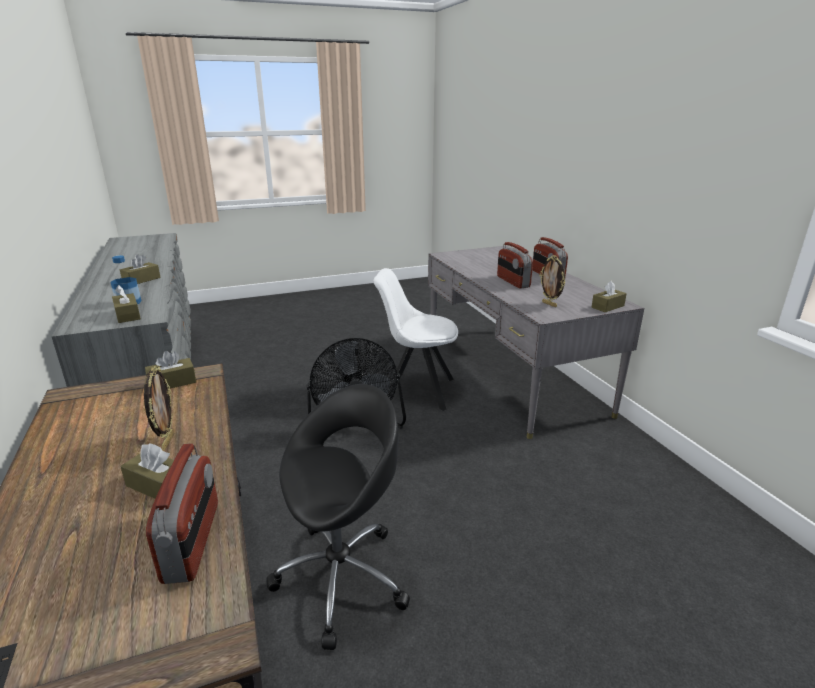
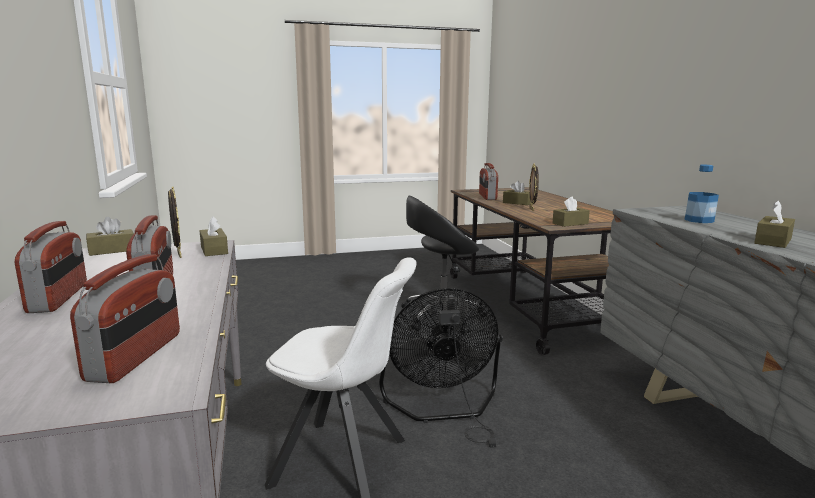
camera: 175 degrees left, 10 degrees down
(127, 315) = (666, 212): brown tissue box -> brown tissue box (214, 250)
(467, 260) = (136, 356): none -> radio

